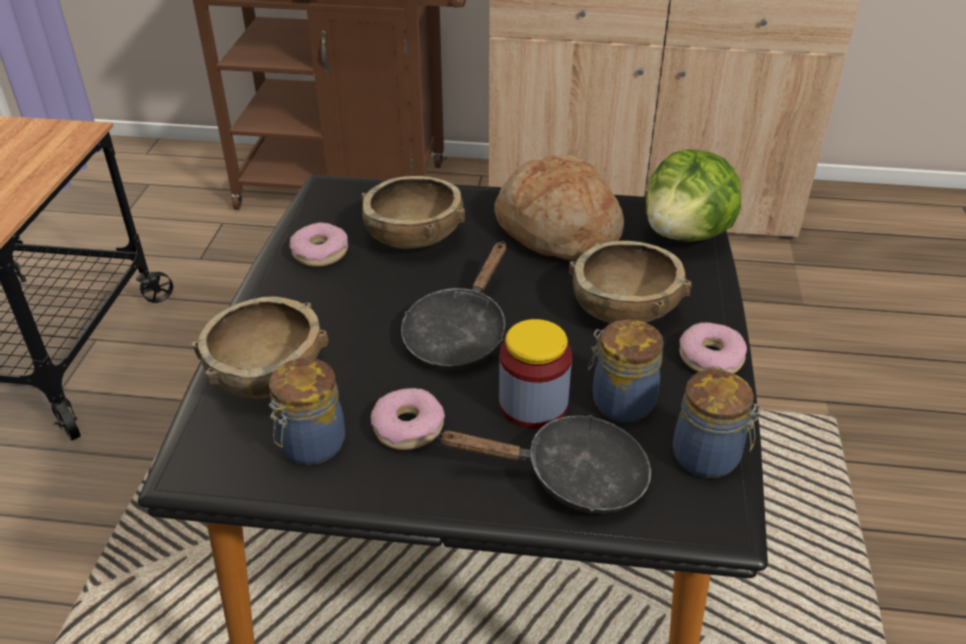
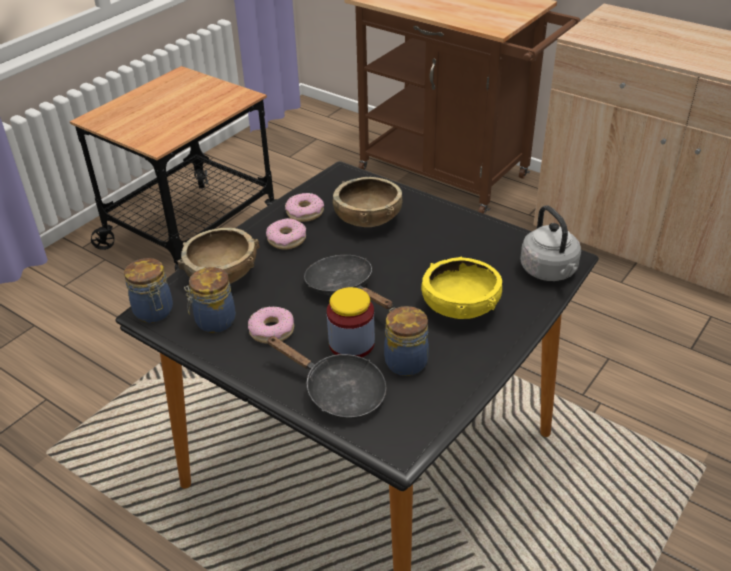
camera: 30 degrees right, 0 degrees up
(459, 334) = (344, 287): black frying pan -> black frying pan turned 90 degrees clockwise
(557, 230) = (462, 242): bread -> none
(625, 309) = (460, 307): brown bowl -> yellow bowl
(686, 234) = (550, 272): lettuce -> grey kettle
(708, 458) = (428, 413): jar -> jar (154, 312)
(711, 358) = (488, 356): donut -> donut (287, 239)

